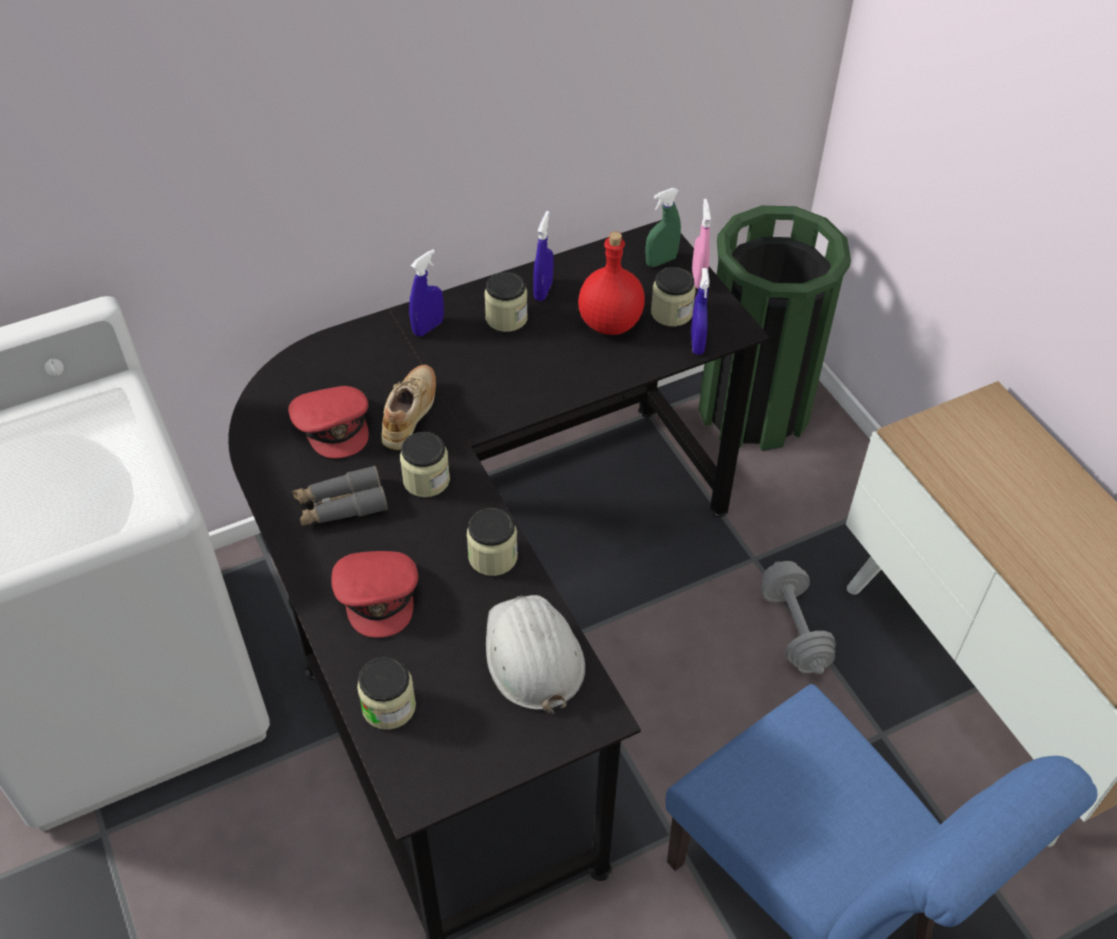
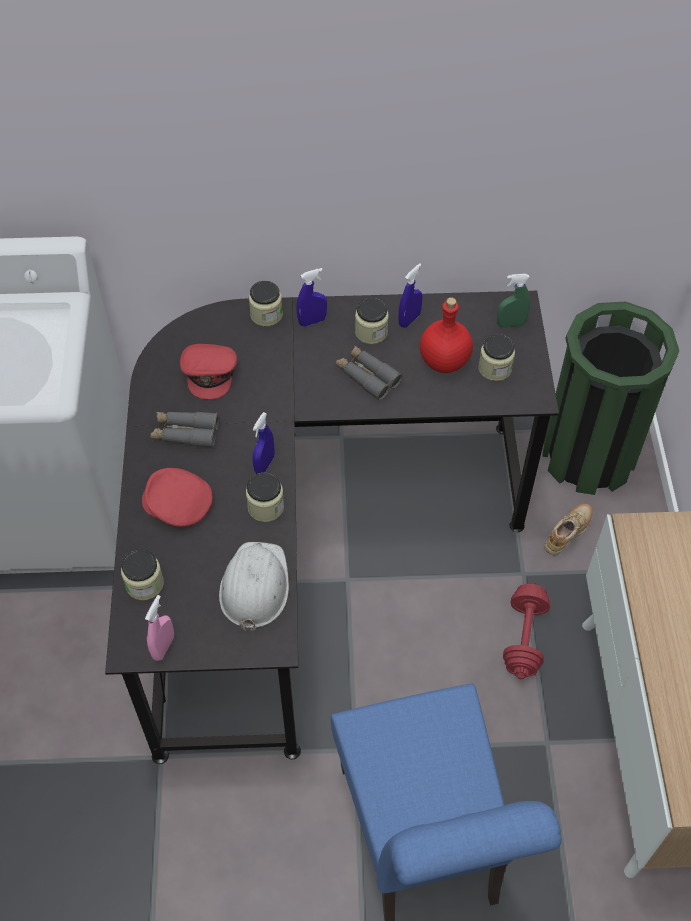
camera: 25 degrees right, 5 degrees up
(378, 595) = (177, 505): red cap -> red cap turned 105 degrees clockwise
(411, 415) = (266, 384): beige shoe -> beige shoe (568, 533)
(426, 480) = (251, 435): jar -> jar (266, 315)
(530, 367) = (367, 376): none -> grey binoculars
(697, 344) = (499, 400): blue spray bottle -> blue spray bottle (264, 465)
(698, 279) = (531, 348): pink spray bottle -> pink spray bottle (163, 647)
(794, 629) = (524, 638): grey dumbbell -> red dumbbell

